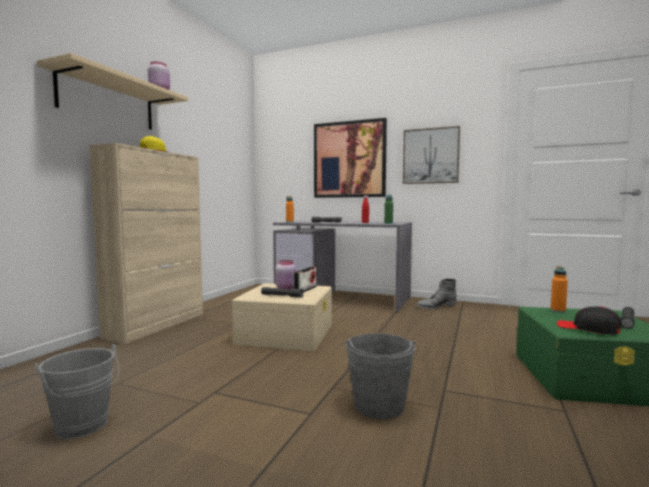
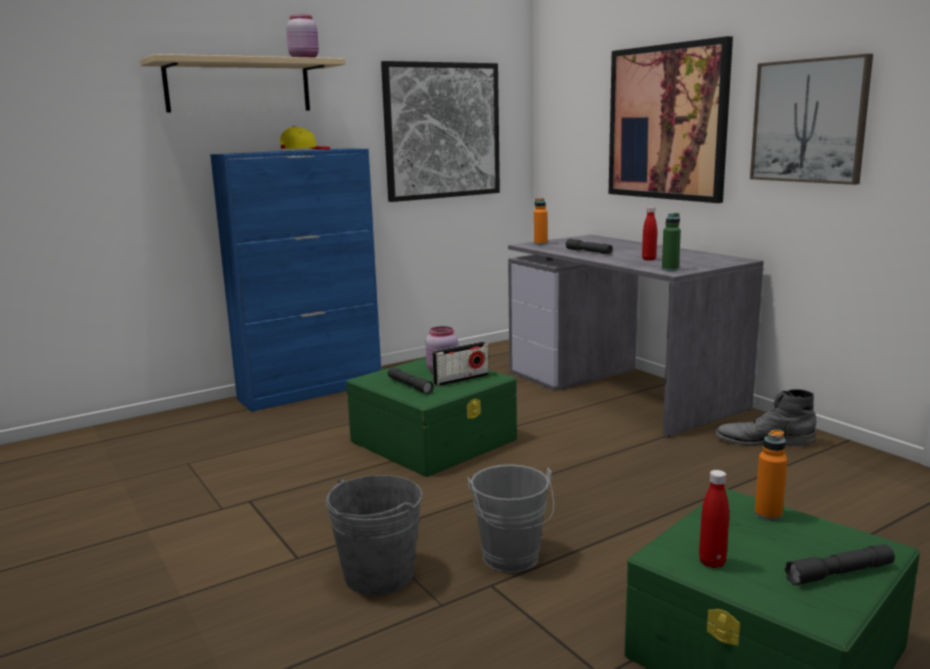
camera: 35 degrees right, 10 degrees up
(83, 427) = (113, 503): grey bucket -> grey bucket (512, 560)
(157, 325) = (312, 390): beige cabinet -> blue cabinet
(218, 159) = (442, 131): none -> picture
(286, 333) = (434, 440): beige storage box -> green storage box
(588, 329) = (712, 562): black cap -> red bottle

